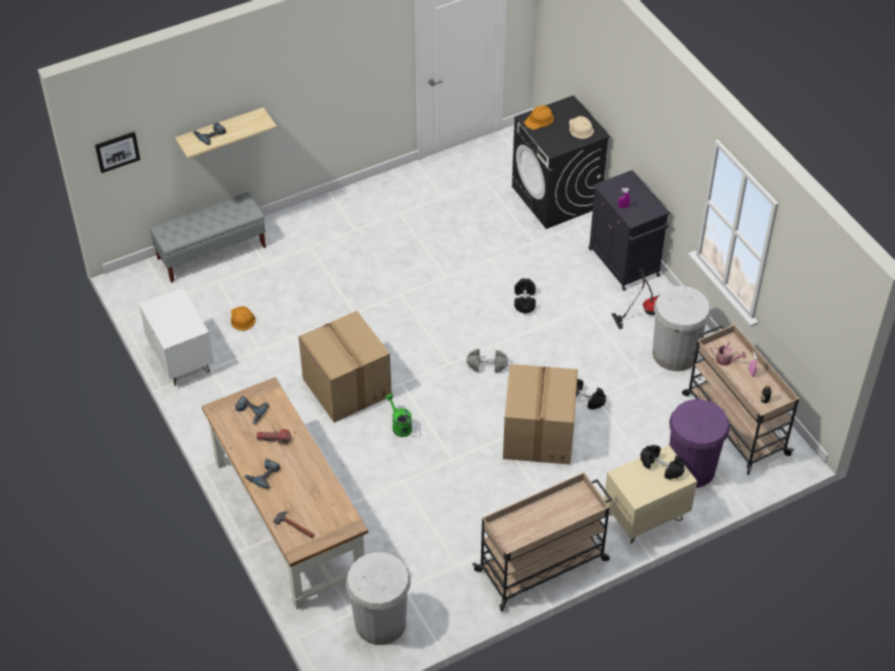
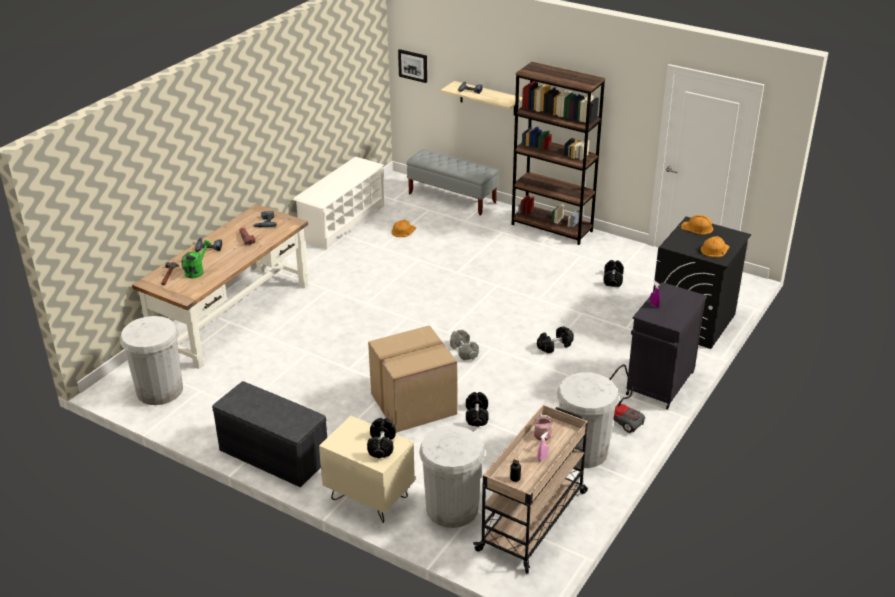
camera: 60 degrees right, 15 degrees down
(181, 360) = (342, 222): white nightstand -> white shoe rack
(334, 208) = (552, 228): none -> brown bookcase
(345, 387) = (379, 294): cardboard box -> none
(400, 426) = (362, 331): green watering can -> green watering can (196, 271)
(455, 212) = (612, 279): none -> black dumbbell
(543, 565) = (272, 455): beige cart -> grey bench
(580, 128) = (714, 249): beige hard hat -> orange hard hat
(691, 468) = (452, 509): purple trash can -> white trash can

